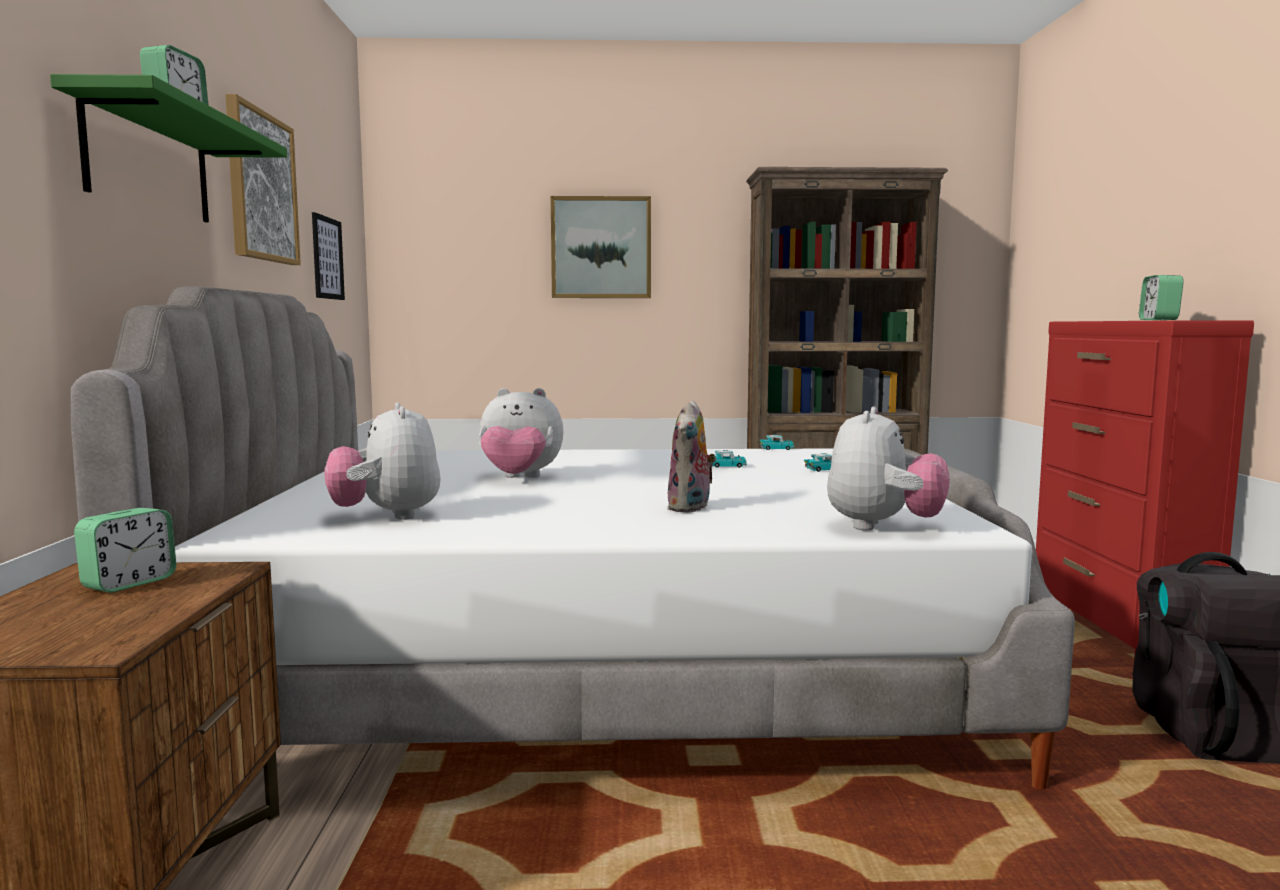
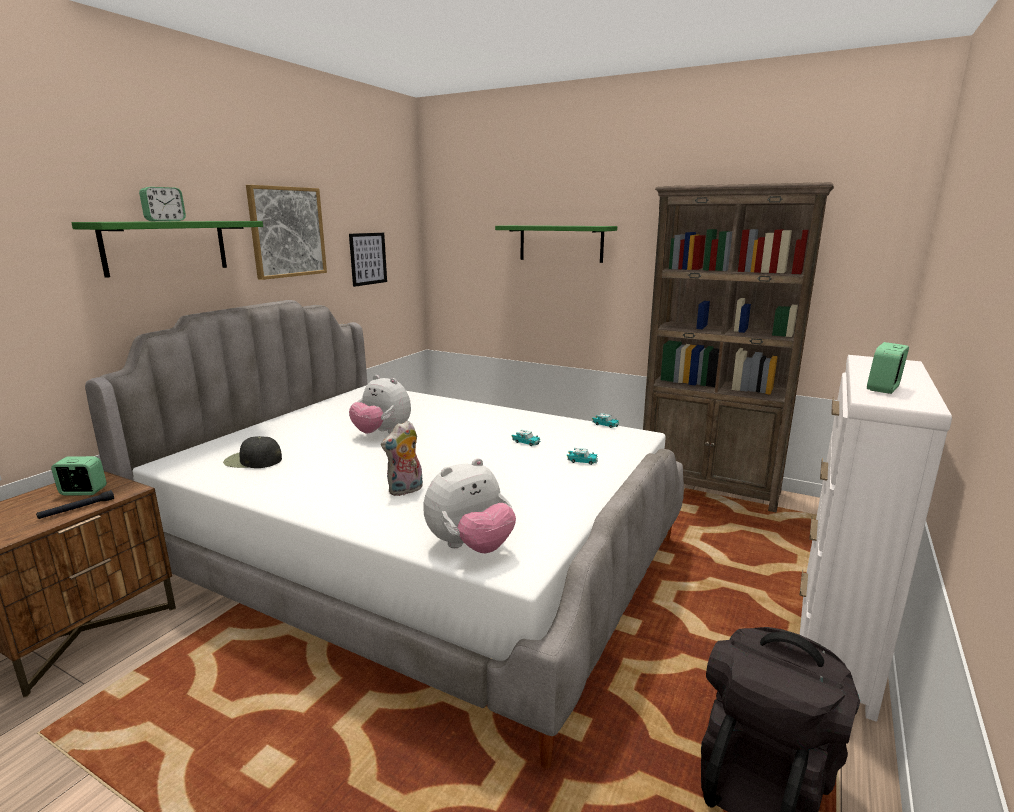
camera: 30 degrees right, 10 degrees up
(129, 583) = (83, 492): alarm clock -> alarm clock turned 150 degrees counterclockwise
(177, 597) = (77, 509): none -> black flashlight
(387, 516) = (252, 460): plush toy -> black cap
(601, 248) = (561, 243): picture -> green shelf
(1115, 631) = (835, 645): red dresser -> white dresser

